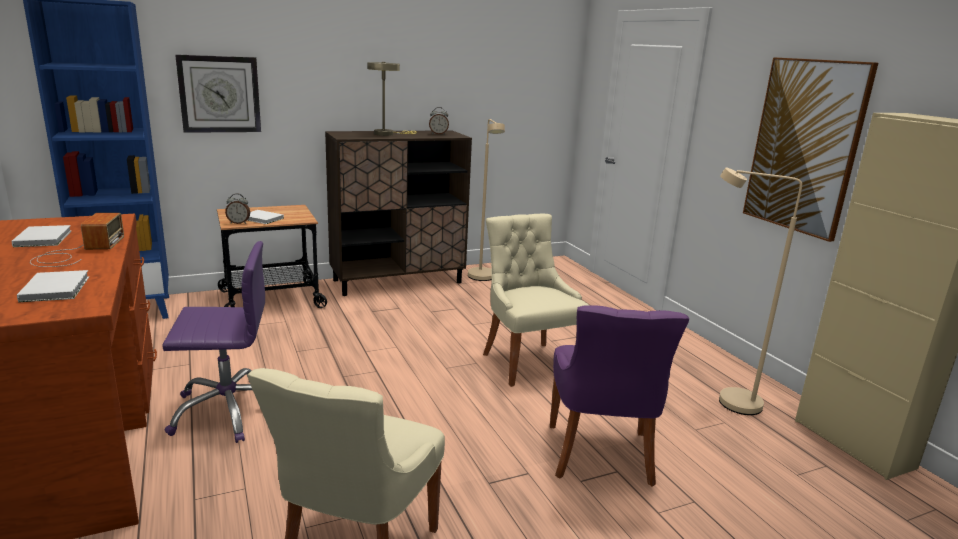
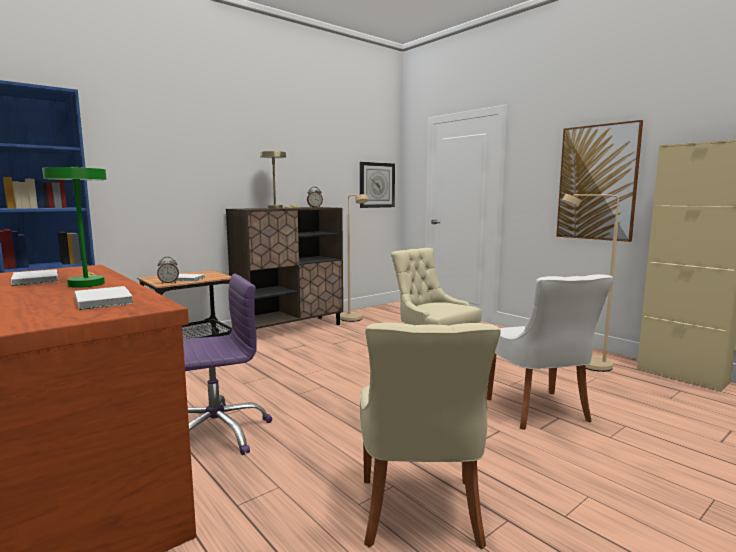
camera: 15 degrees left, 10 degrees down
(78, 252) = (86, 283): radio -> green table lamp
(219, 94) = (139, 178): wall clock -> wall clock (376, 185)
(600, 457) = (539, 411): purple chair -> white chair

